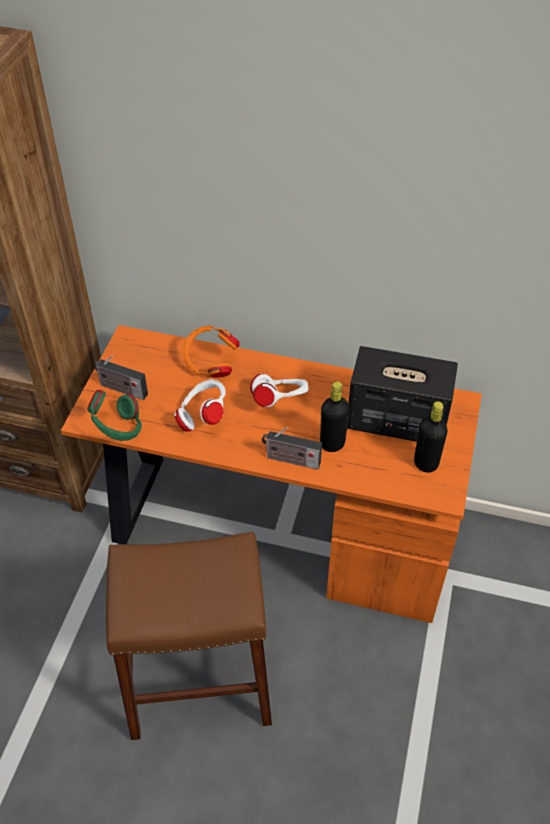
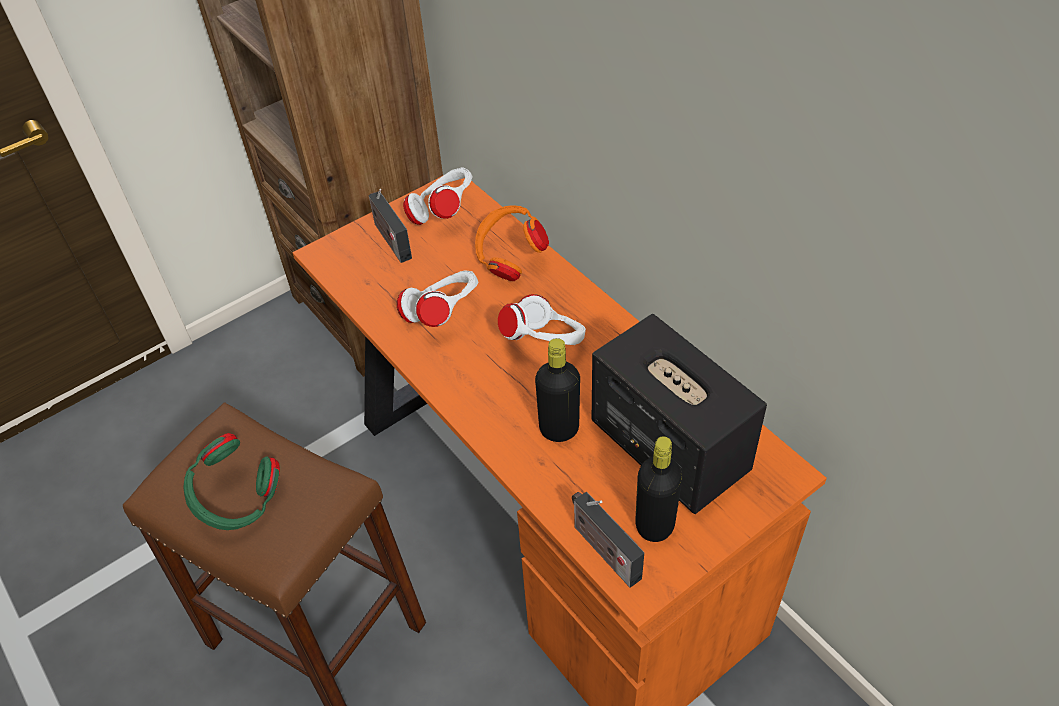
camera: 40 degrees right, 0 degrees up
(118, 430) = (345, 282): green headphones -> green headphones (239, 502)
(139, 356) = (444, 213): none -> white headphones
(290, 460) = (490, 420): radio -> radio (603, 550)

